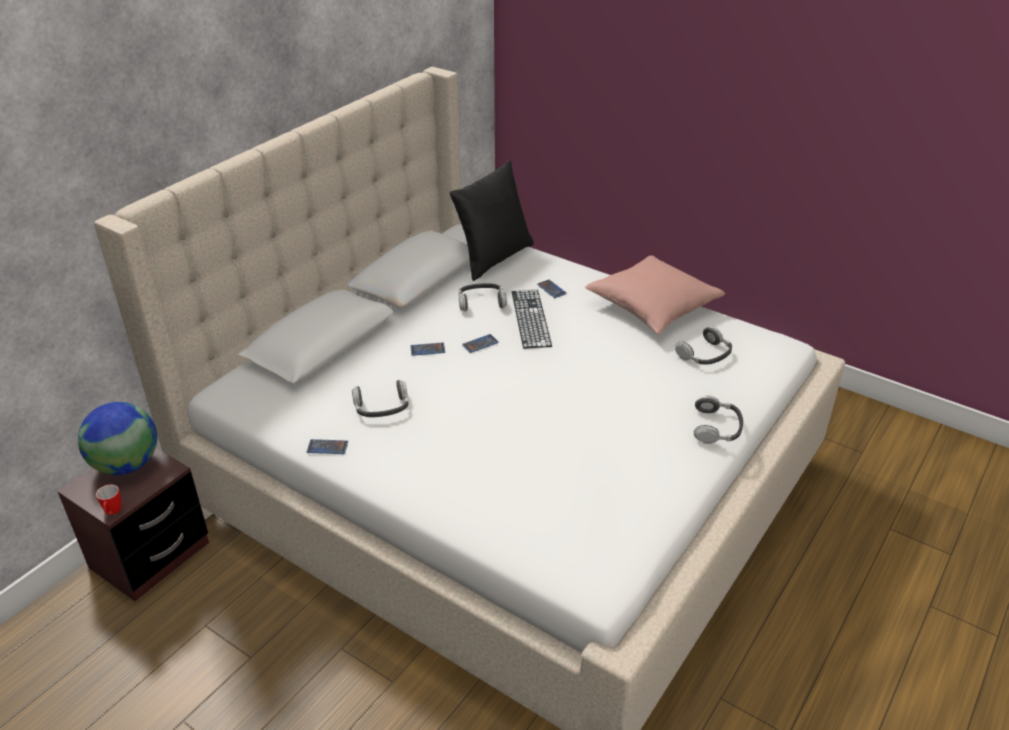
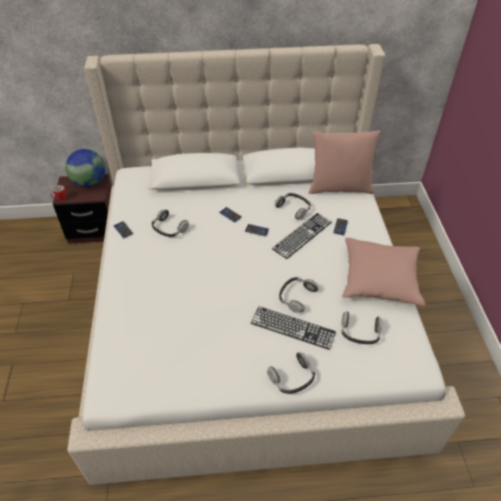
camera: 50 degrees right, 10 degrees up
(493, 258) = (339, 187): black pillow -> pink pillow
(613, 368) = (296, 296): none -> headphones
(652, 393) = (293, 327): none -> keyboard

